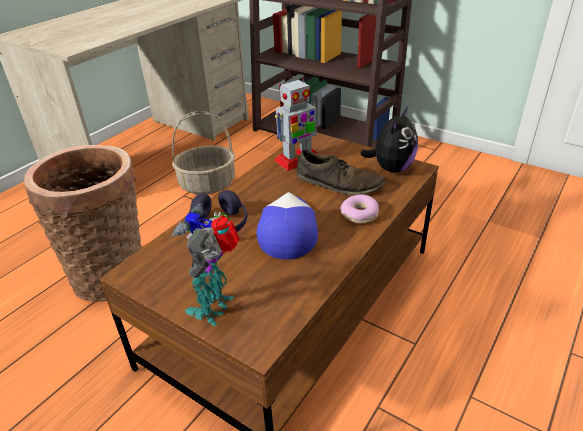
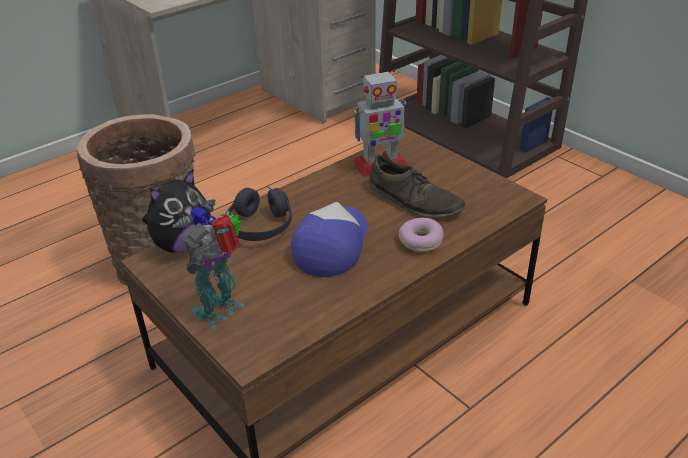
camera: 15 degrees right, 0 degrees up
(208, 184) = (299, 176): basket -> none
(391, 168) = (486, 193): plush toy -> plush toy (182, 245)

